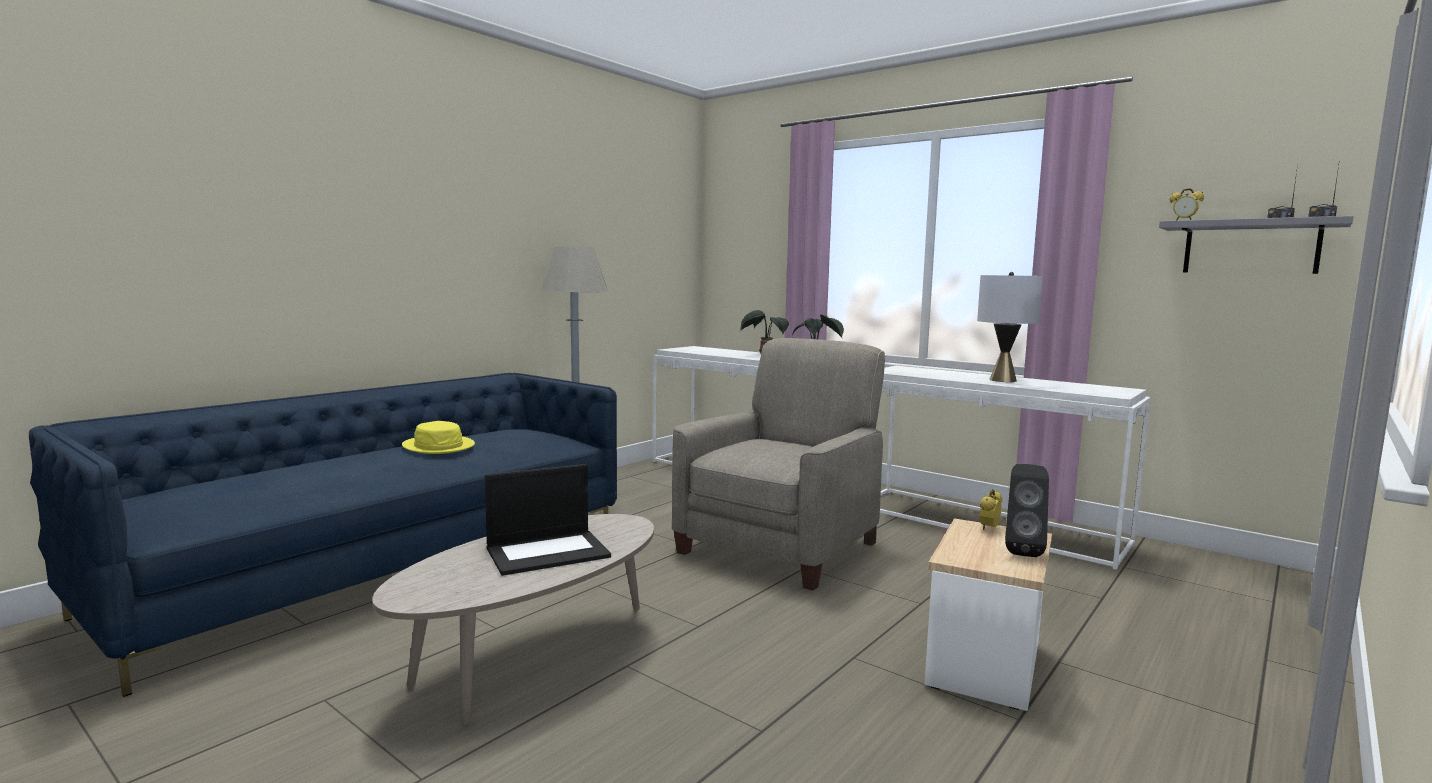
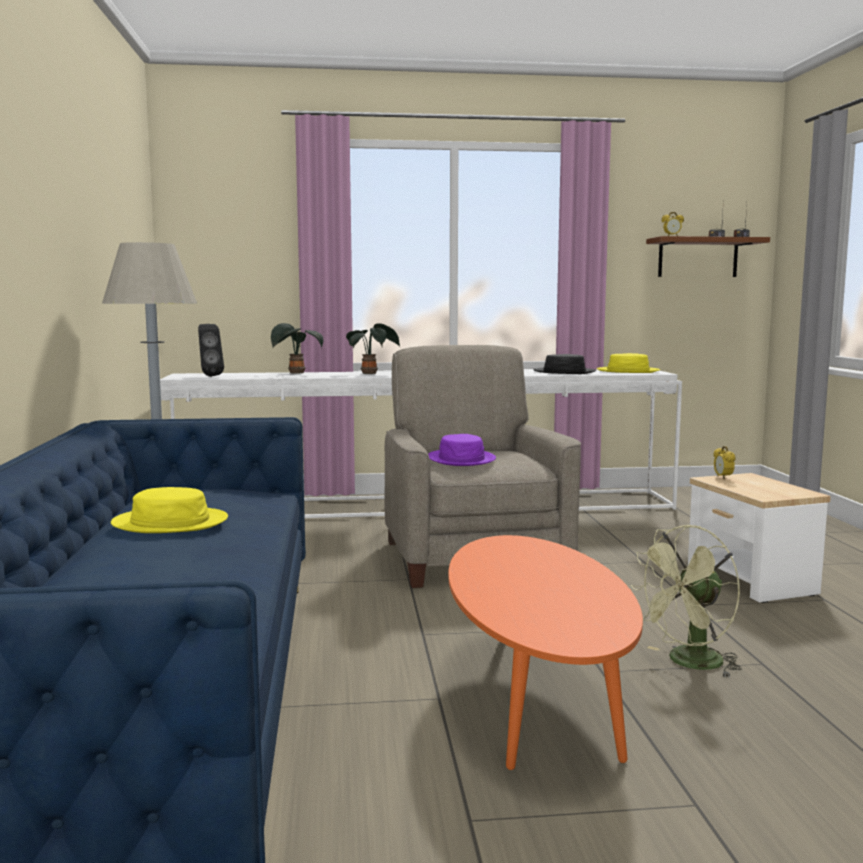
camera: 45 degrees left, 0 degrees up
(533, 659) = (535, 701): beige coffee table -> orange coffee table
(548, 552) = (543, 577): laptop -> none
(702, 696) = (689, 663): none -> green fan
(750, 448) = (461, 459): none -> purple hat
(1003, 380) = (564, 372): grey table lamp -> black hat
(1022, 551) = (774, 484): black speaker -> black speaker (210, 376)
(1086, 388) = (628, 371): none -> yellow hat
(1250, 247) = (698, 258): grey shelf -> brown shelf

